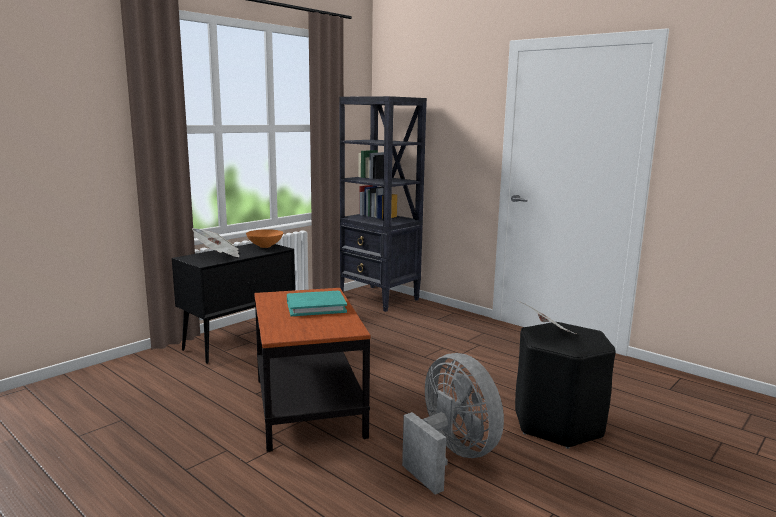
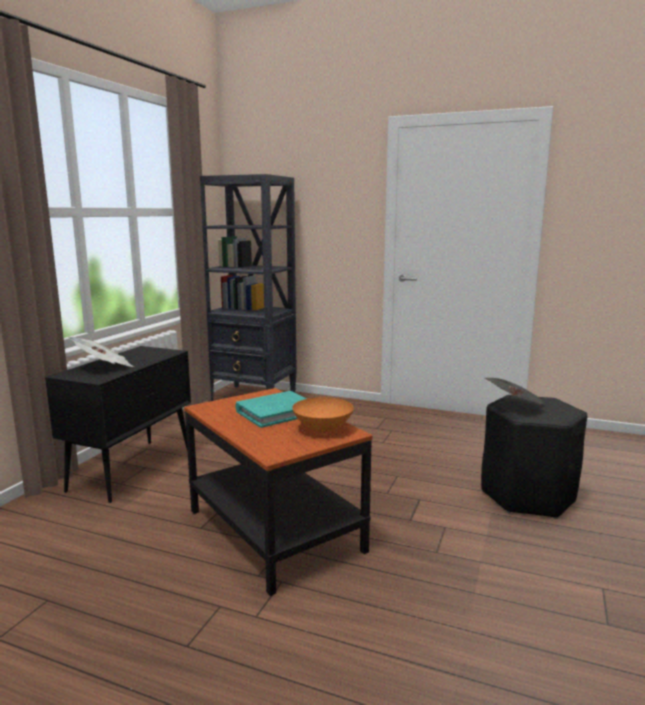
camera: 20 degrees left, 0 degrees up
(264, 246) = (149, 351): orange bowl -> orange bowl (322, 429)
(451, 456) = (465, 552): grey fan -> none

